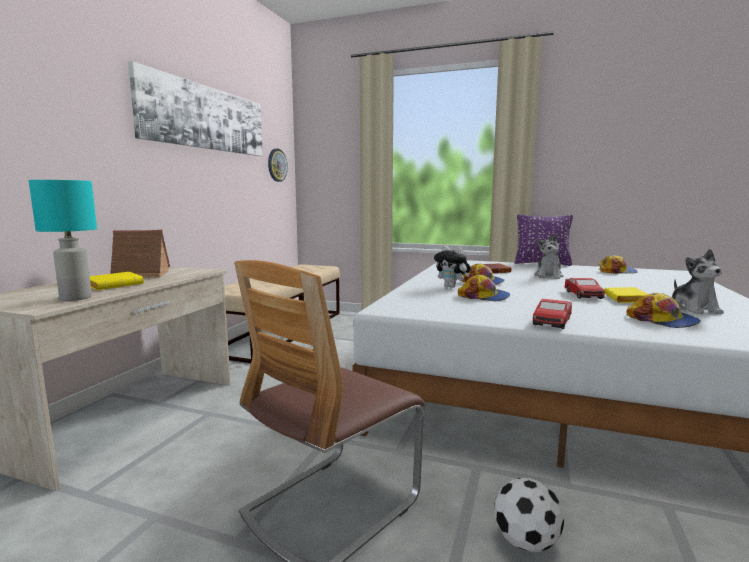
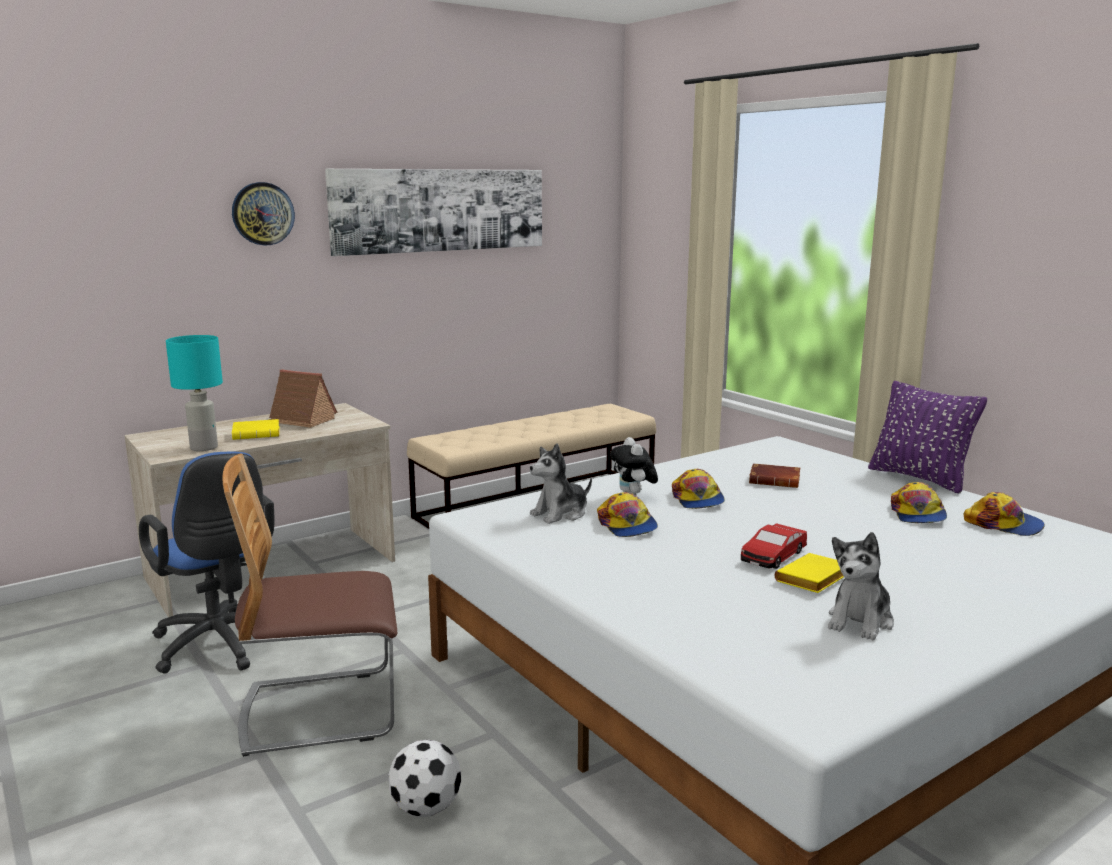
camera: 35 degrees right, 5 degrees up
(153, 494) = (220, 647): none -> blue office chair
(277, 165) = (577, 253): wall clock -> wall clock (263, 214)
(548, 276) = (839, 508): plush toy -> plush toy (560, 514)
(552, 321) = (597, 583): toy car -> none
(662, 320) = (741, 622): cap -> cap (917, 514)

